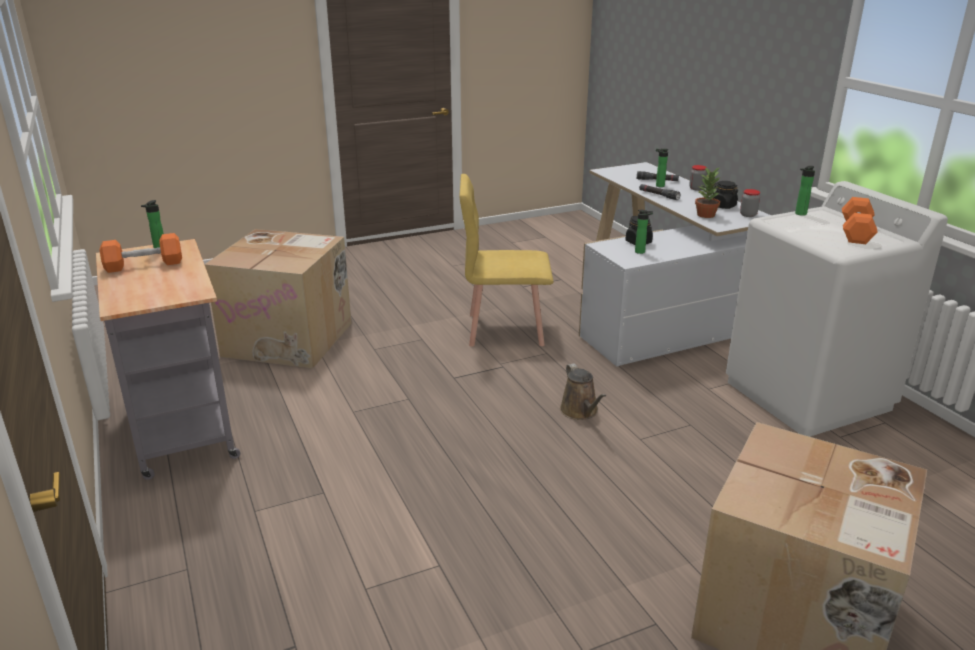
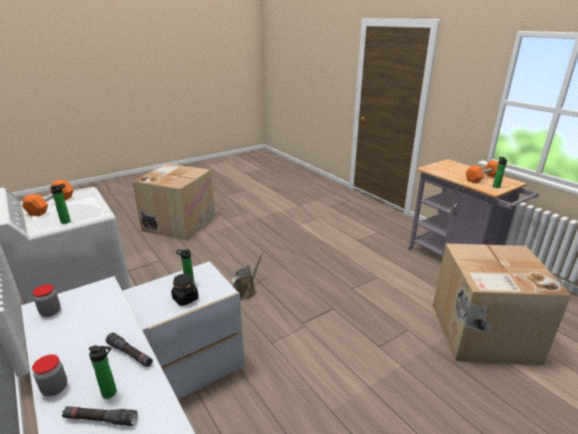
camera: 170 degrees right, 0 degrees up
(504, 329) = (314, 371): yellow chair -> none
(580, 411) = (245, 291): brown watering can -> brown watering can turned 60 degrees clockwise
(706, 215) = (101, 306): potted plant -> none
(723, 206) = (62, 331): black jar -> none

